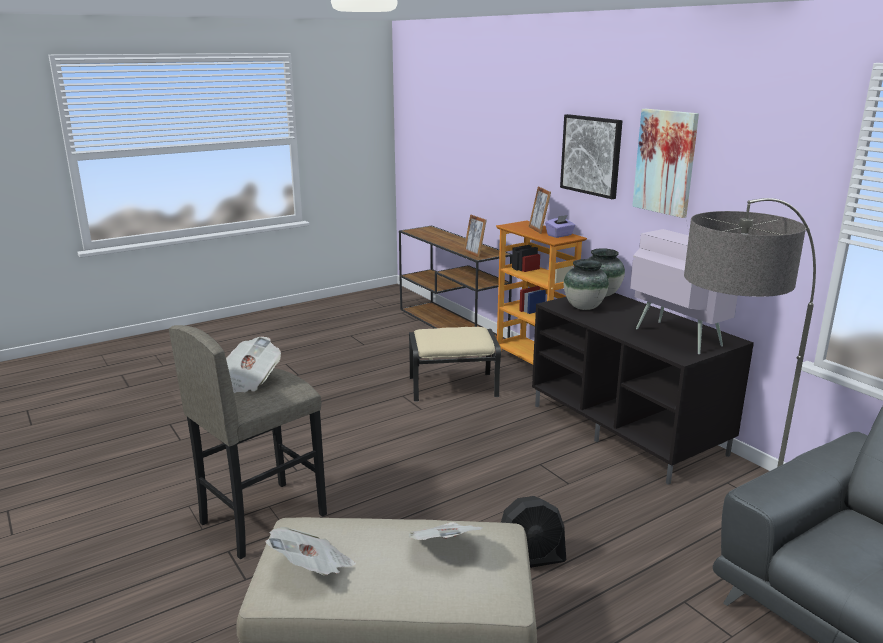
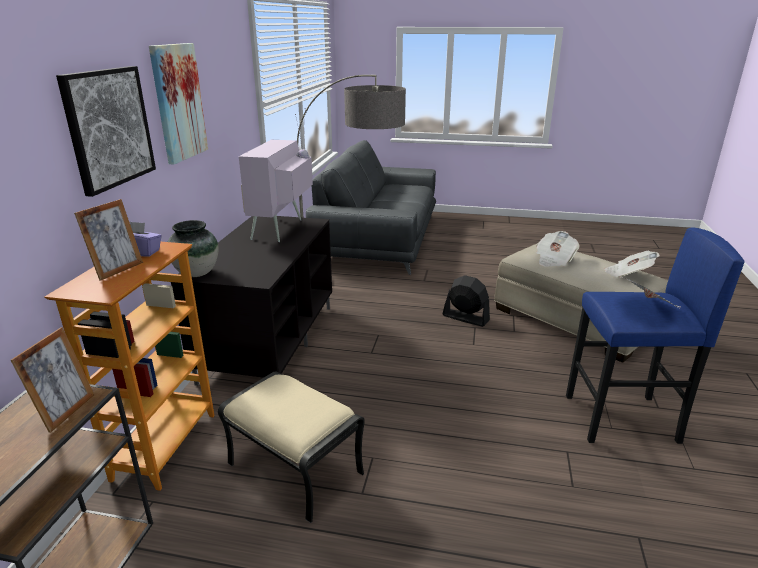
camera: 135 degrees left, 5 degrees up
(262, 518) = (621, 419): grey stool -> blue stool
(583, 307) = (250, 269): vase -> none

